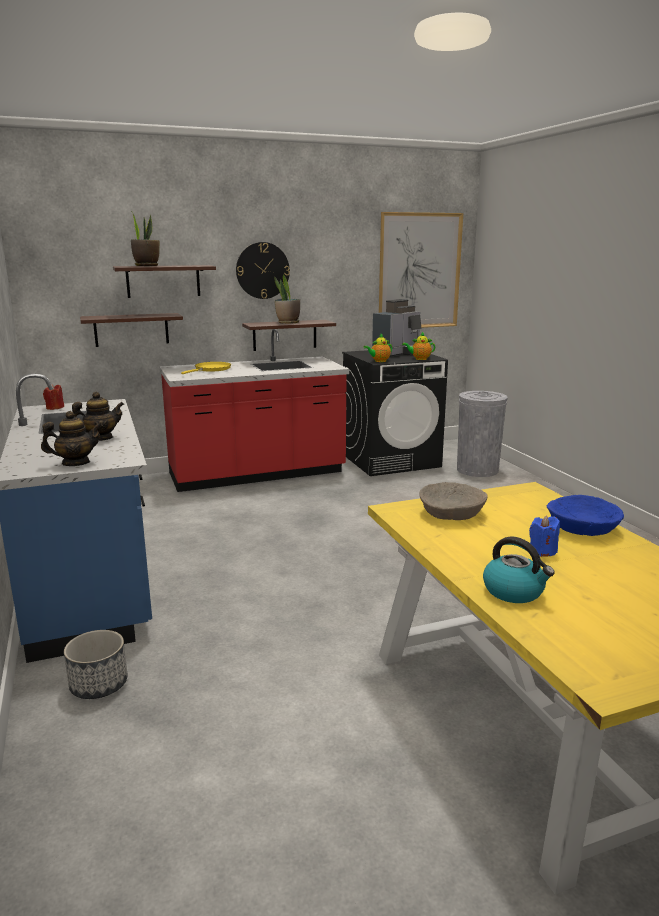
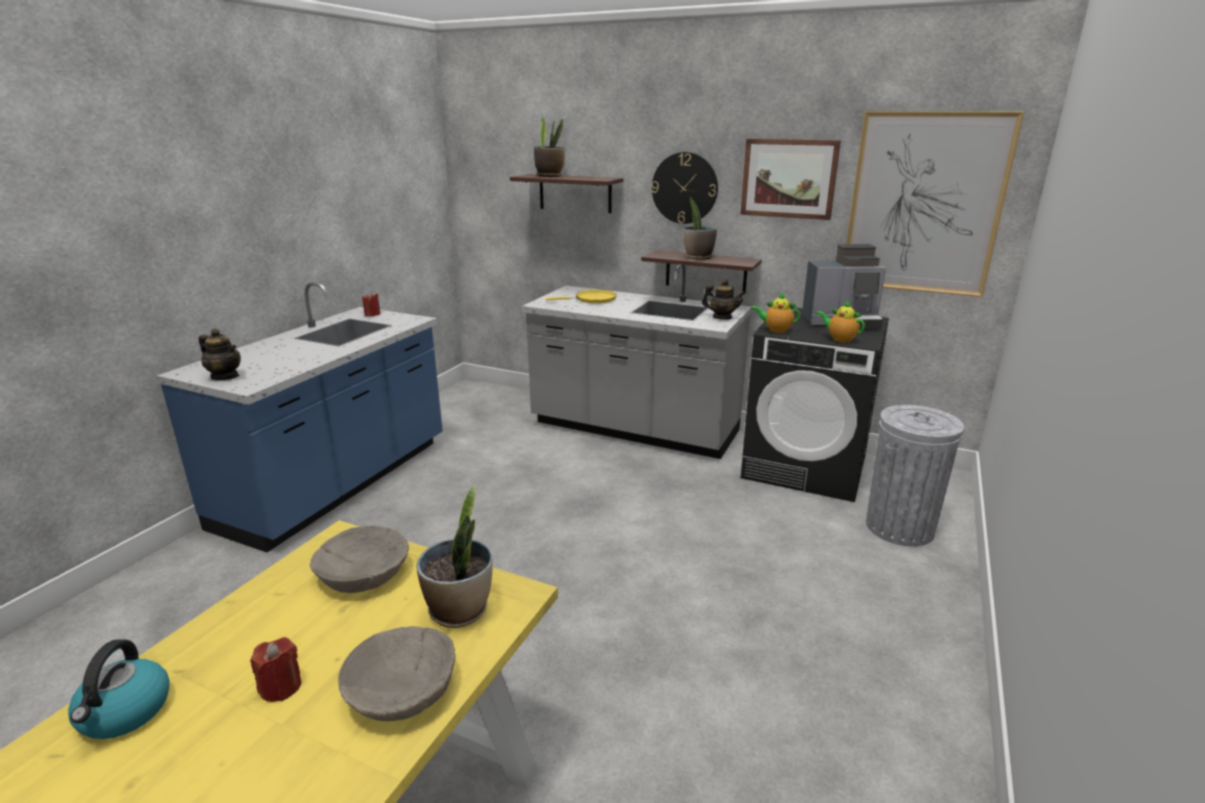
camera: 45 degrees right, 5 degrees up
(99, 685) = (192, 575): planter -> none
(100, 438) = (303, 357): teapot -> teapot (722, 317)
(131, 329) = (543, 242): shelf -> none
(257, 474) = (634, 429): red counter -> grey counter
(338, 259) = (788, 178): none -> picture
(527, 502) = (460, 611): none -> potted plant
(542, 551) = (281, 687): blue candle -> red candle
(582, 528) = (401, 691): blue bowl -> beige bowl

